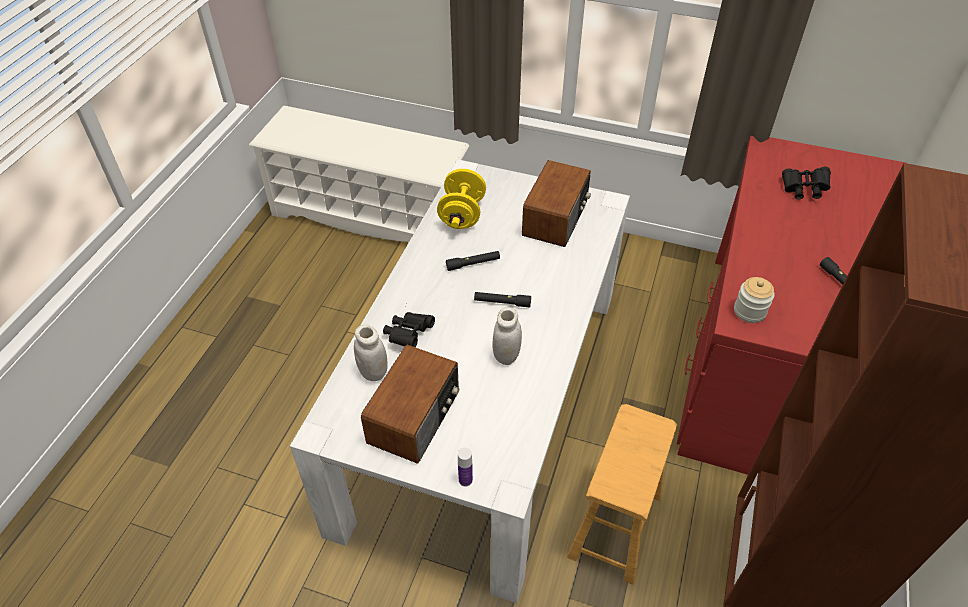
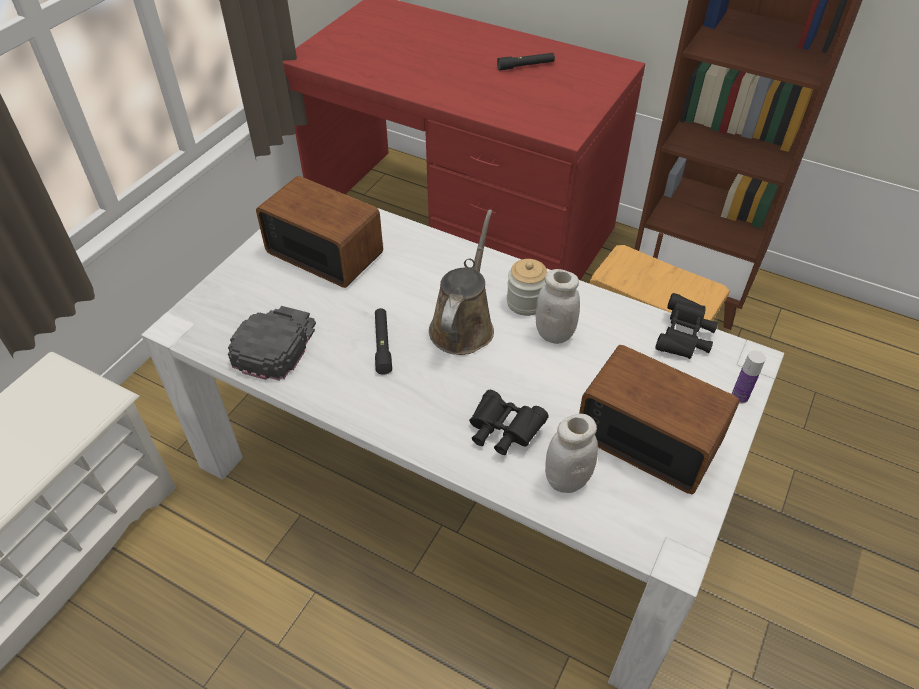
camera: 80 degrees left, 0 degrees up
(462, 214) = (275, 344): yellow dumbbell -> black cap
(502, 302) = (463, 325): black flashlight -> brown watering can
(749, 311) = (551, 123): jar -> jar (526, 302)
(803, 190) = (387, 53): black binoculars -> black binoculars (683, 338)

